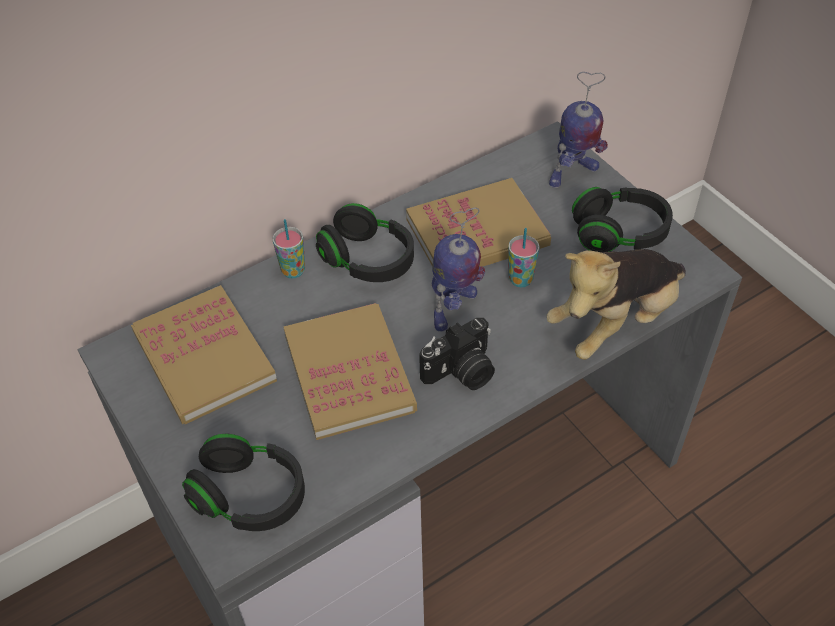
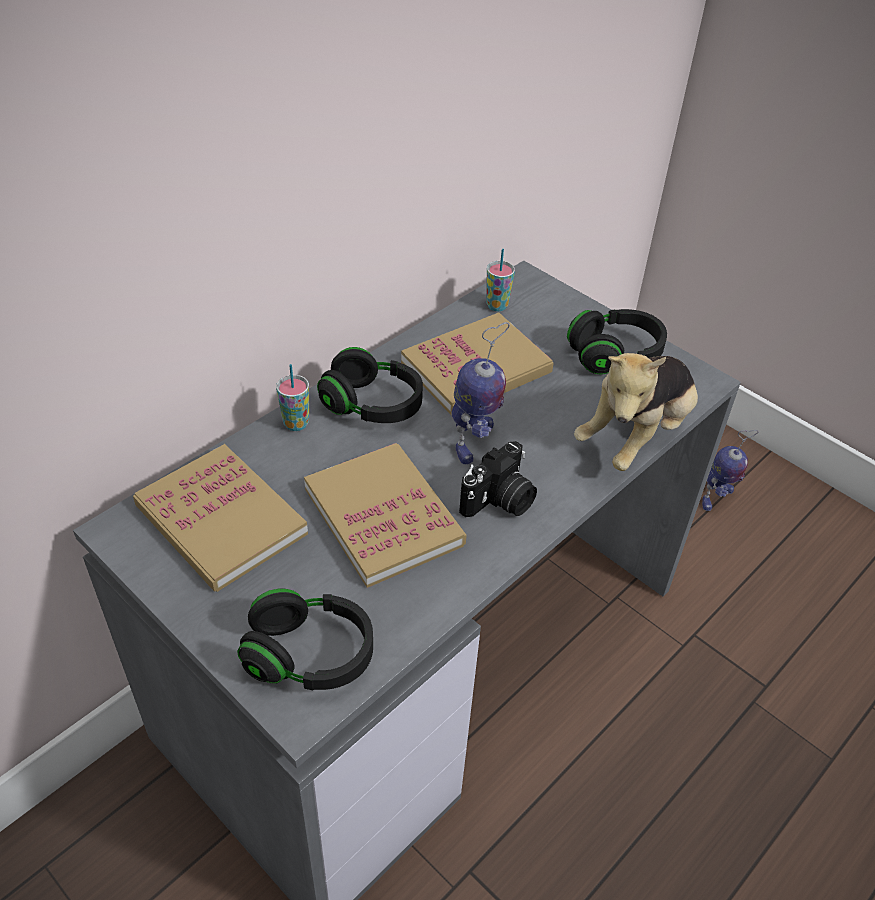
camera: 15 degrees left, 5 degrees down
(520, 279) = (532, 407): cup -> cup (497, 306)
(572, 174) = (552, 306): toy robot -> toy robot (716, 498)

